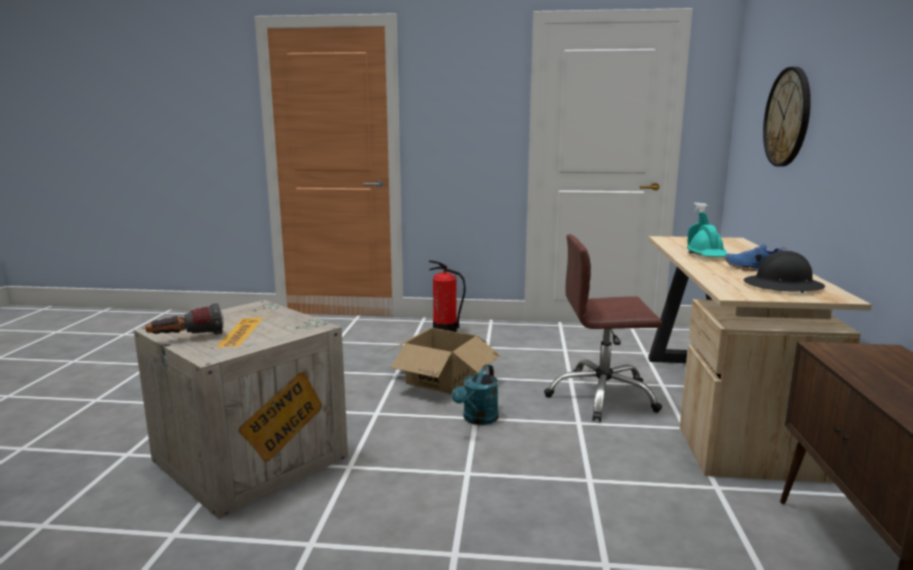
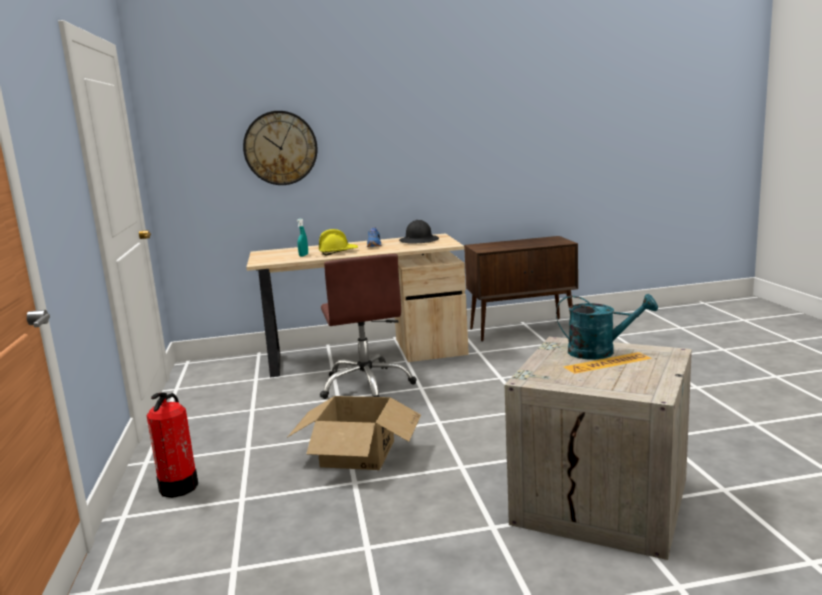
camera: 105 degrees left, 0 degrees up
(187, 338) = (655, 373): flashlight -> none
(477, 419) = (441, 421): turquoise watering can -> turquoise watering can (600, 352)
(707, 256) = (338, 252): turquoise hard hat -> yellow hard hat

